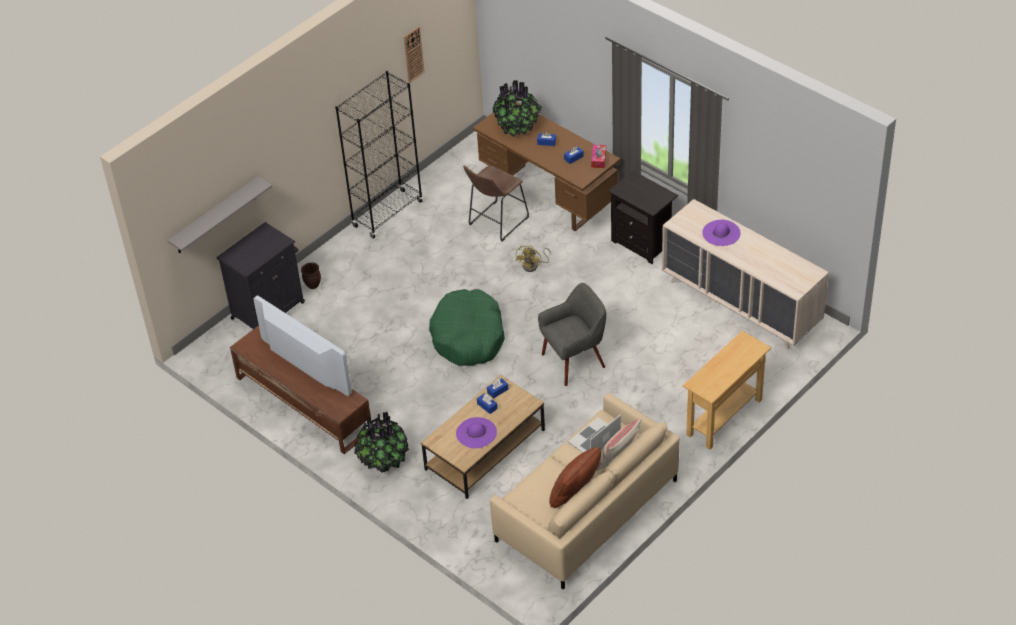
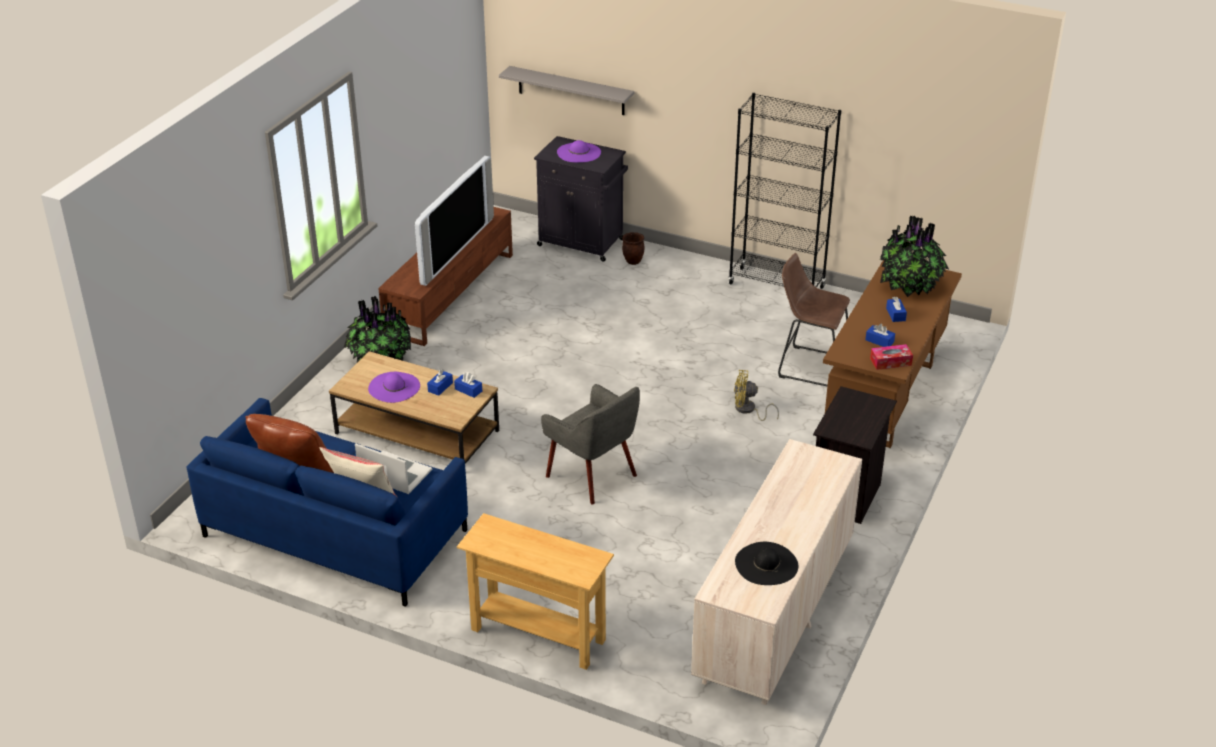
camera: 70 degrees right, 10 degrees down
(413, 54) = (894, 126): wall clock -> none
(468, 336) = (599, 383): green dog bed -> none
(586, 510) = (335, 532): beige sofa -> blue sofa
(721, 233) = (802, 496): purple hat -> purple hat (579, 152)
(777, 263) = (766, 564): none -> black hat

